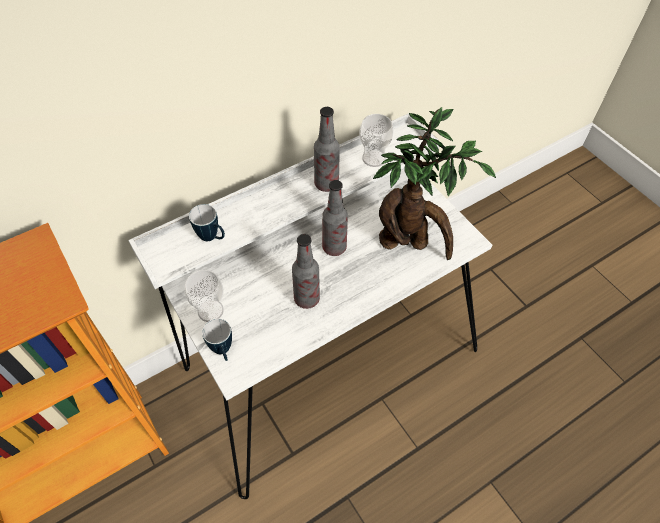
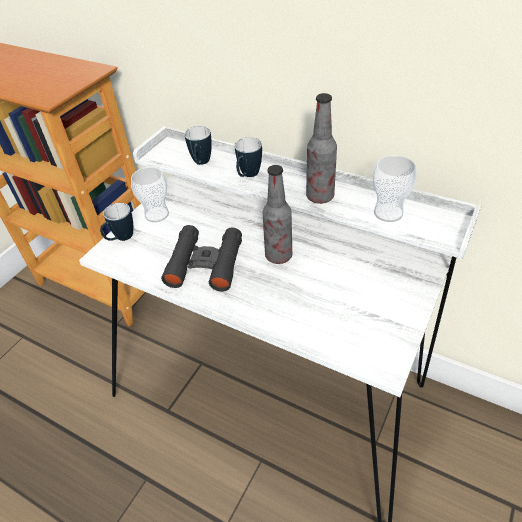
camera: 65 degrees right, 10 degrees down
(261, 214) = (248, 176): none -> mug
(306, 299) = (205, 263): bottle -> black binoculars
(410, 244) = (332, 311): potted plant -> none

